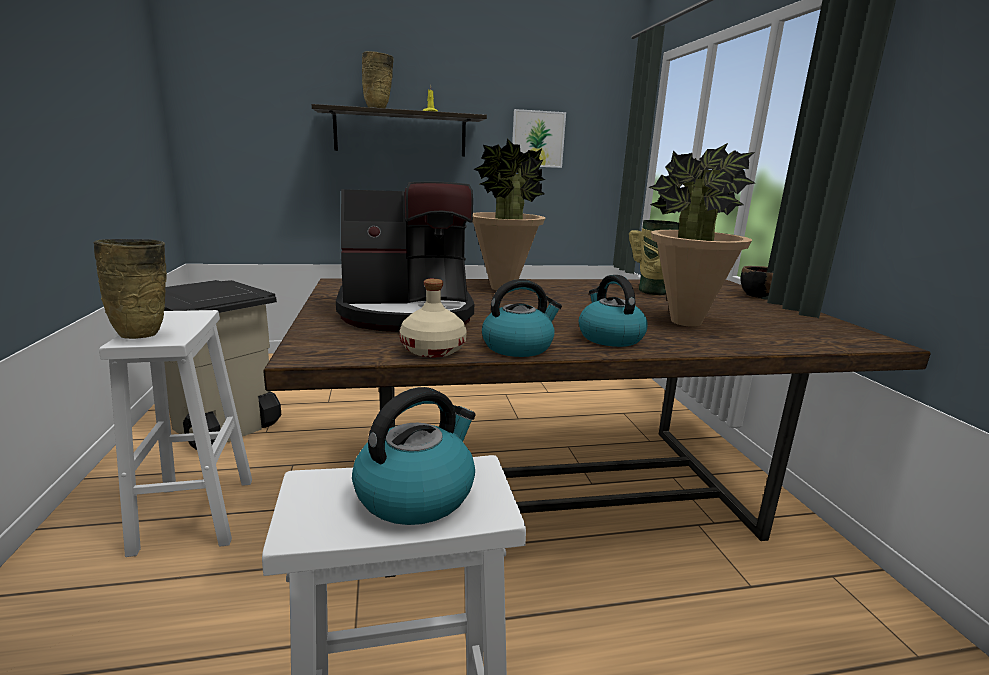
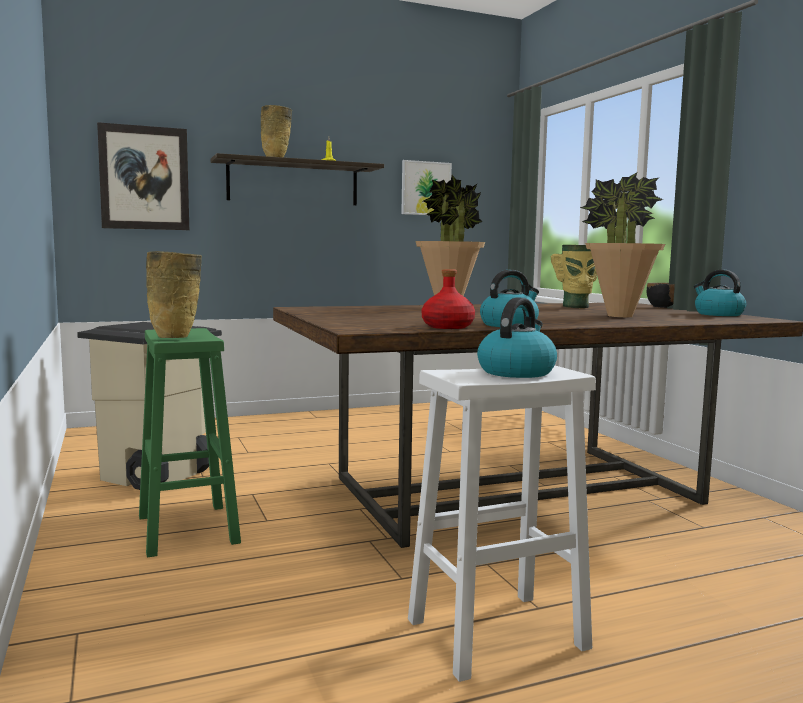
camera: 10 degrees left, 10 degrees down
(196, 513) = (187, 528): white stool -> green stool
(253, 128) = (144, 178): none -> picture
(407, 314) = (394, 317): coffee machine -> none
(433, 349) = (448, 327): beige bottle -> red bottle
(609, 337) = (571, 321): kettle -> kettle (718, 314)

